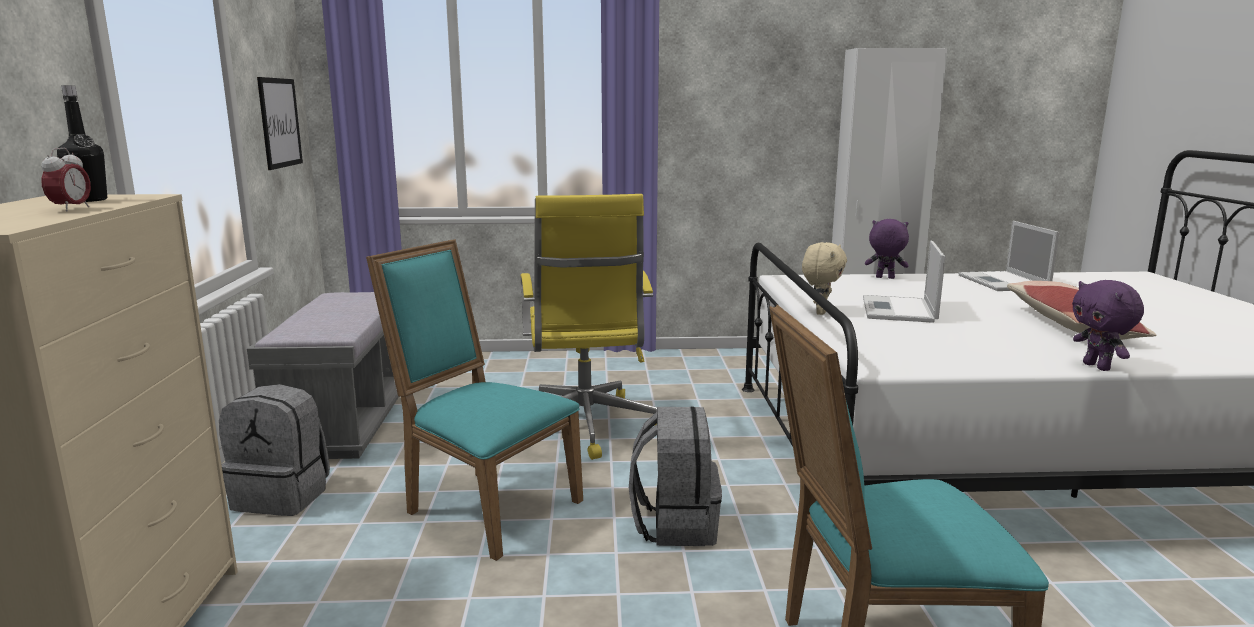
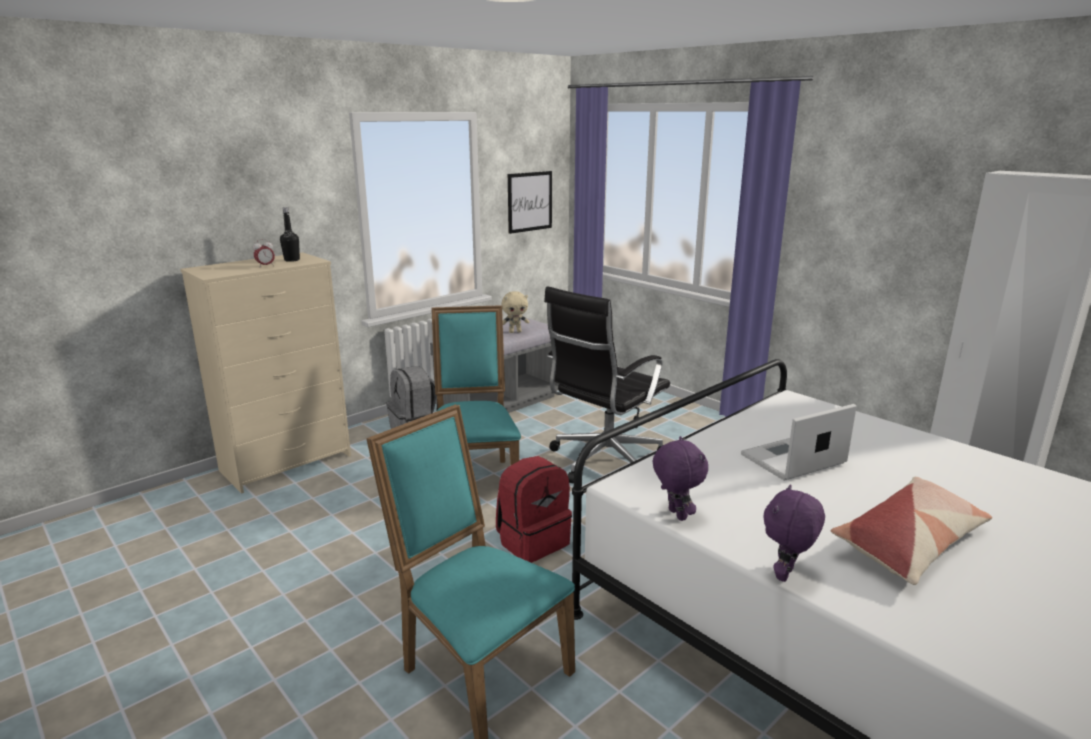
camera: 50 degrees right, 5 degrees up
(585, 427) = (604, 462): yellow office chair -> black office chair
(675, 525) = (532, 541): grey backpack -> red backpack
(820, 312) = (723, 435): beige plush toy -> beige plush toy (515, 332)
(884, 278) = (891, 430): purple plush toy -> purple plush toy (675, 515)
(1004, 282) = (1016, 482): laptop -> none

